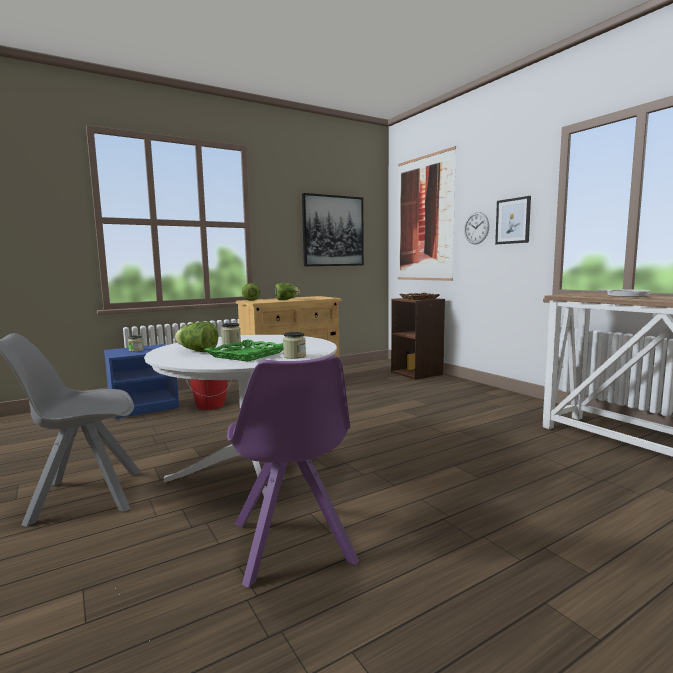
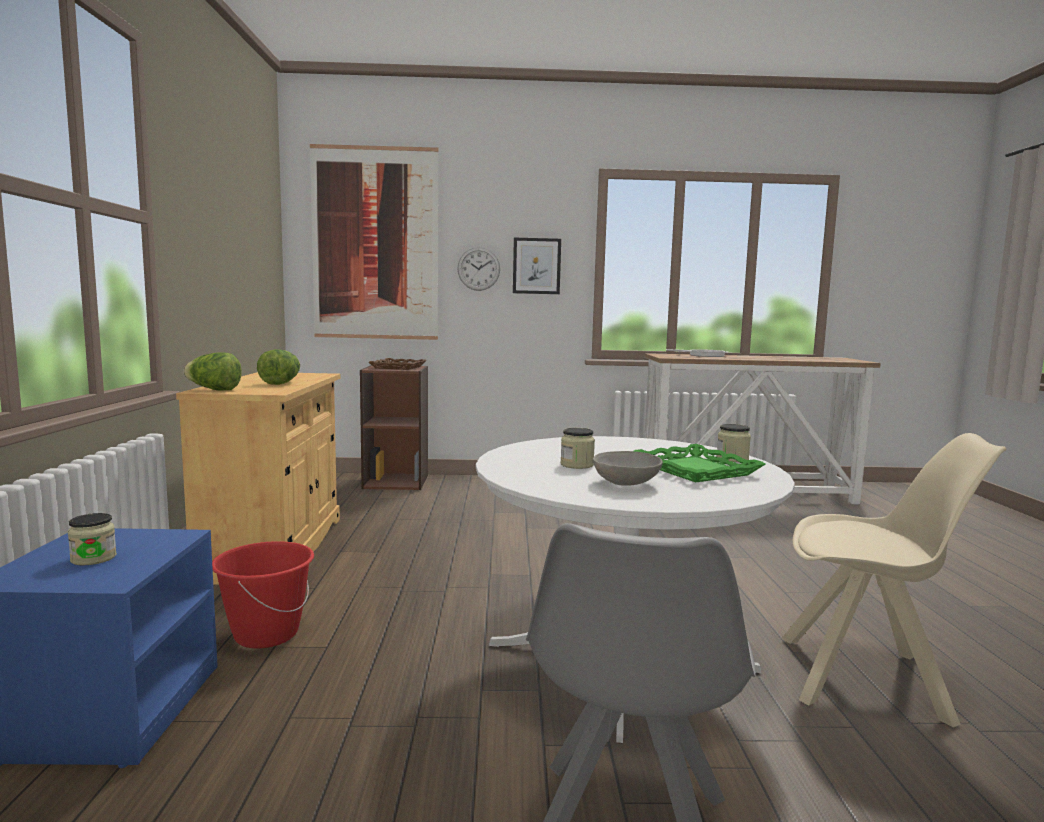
camera: 60 degrees left, 0 degrees up
(197, 351) = (627, 483): lettuce -> grey bowl
(293, 545) = (867, 679): purple chair -> beige chair
(333, 231) = (240, 246): picture -> none

